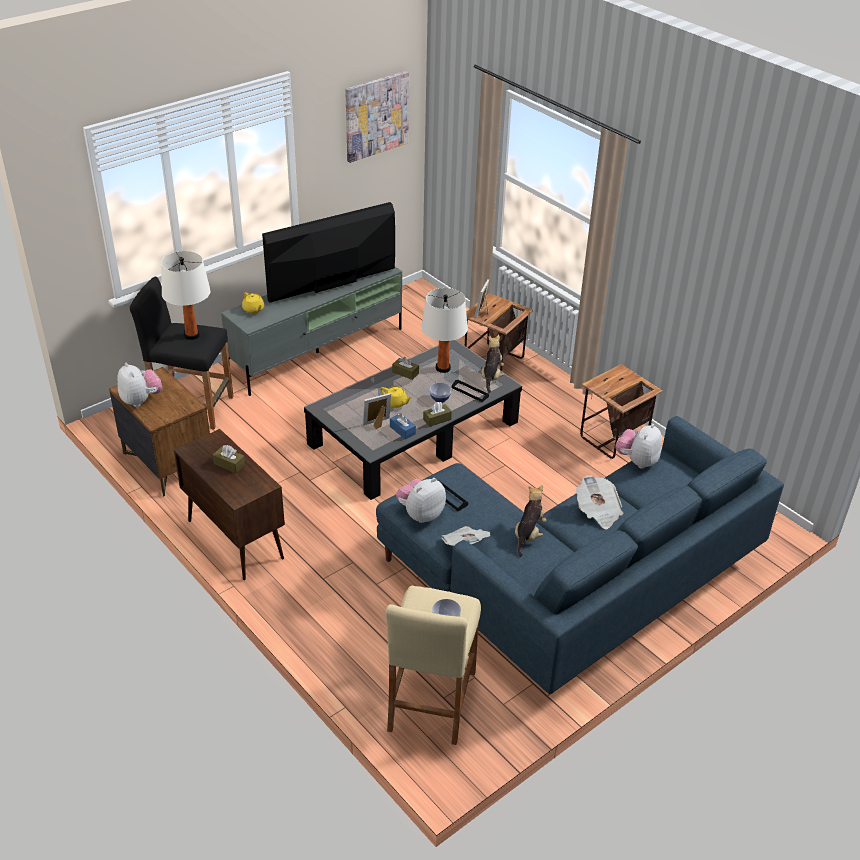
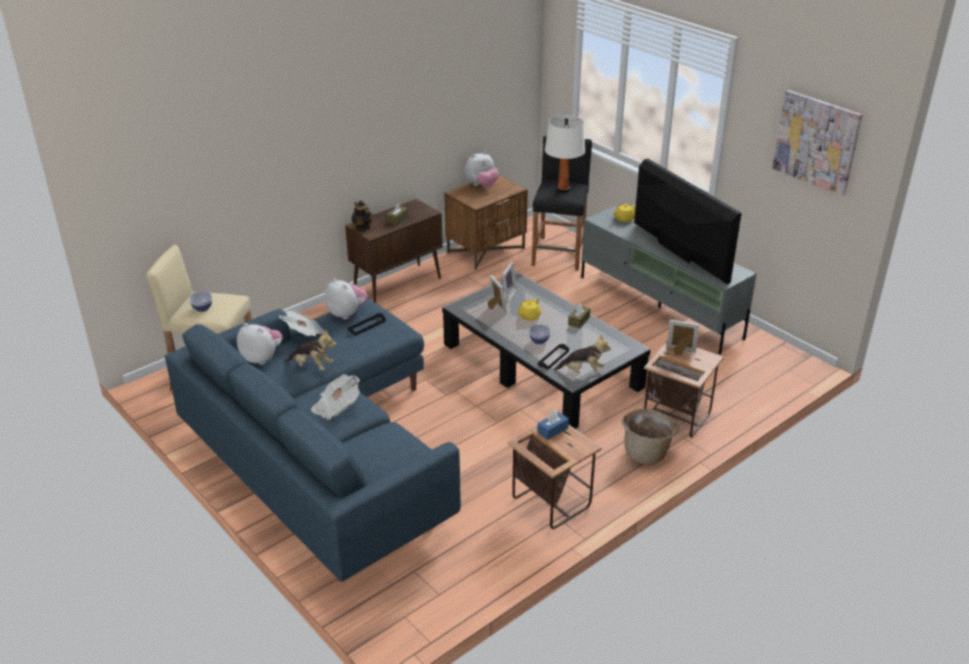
camera: 90 degrees right, 5 degrees down
(245, 493) = (362, 227): none -> teapot
(351, 415) = (507, 295): none -> picture frame
(402, 430) = (487, 321): blue tissue box -> blue tissue box (552, 430)
(437, 419) = (506, 339): brown tissue box -> none
(443, 368) = (592, 342): white table lamp -> none
(542, 383) = (647, 452): none -> basket
(637, 461) = (414, 440): plush toy -> plush toy (262, 358)

